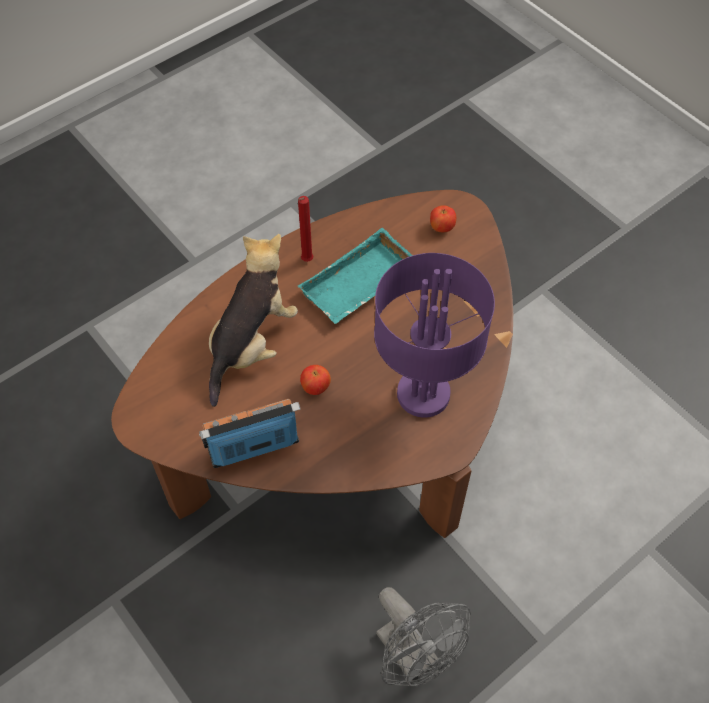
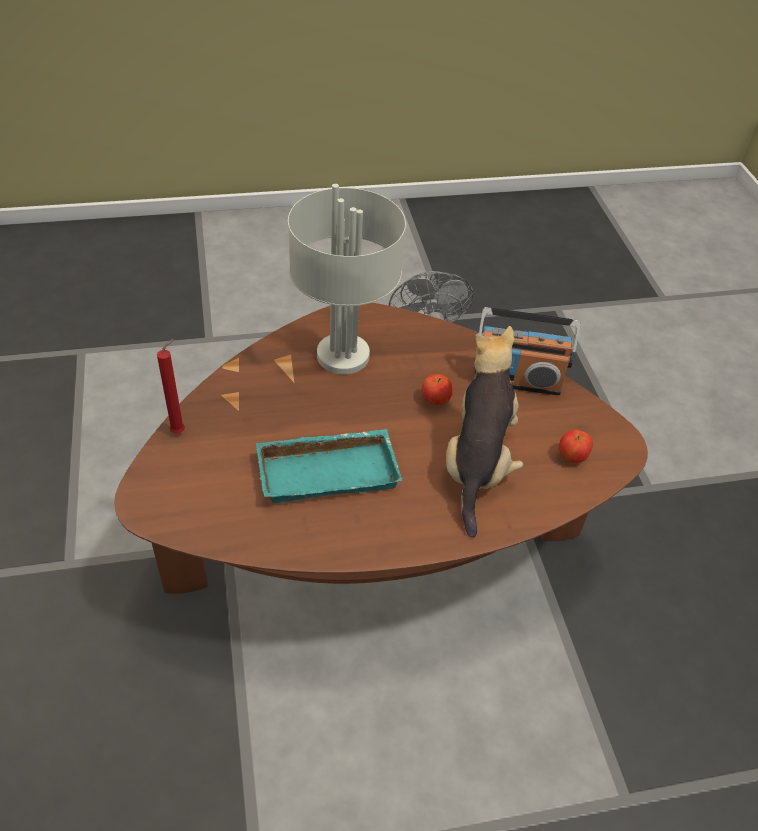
camera: 155 degrees left, 10 degrees down
(251, 344) = (477, 464): plush toy -> plush toy turned 135 degrees clockwise
(306, 261) = (369, 524): red candle -> red candle (180, 431)
(423, 395) = (344, 355): purple table lamp -> grey table lamp
(441, 228) = (189, 490): apple -> apple (572, 457)

